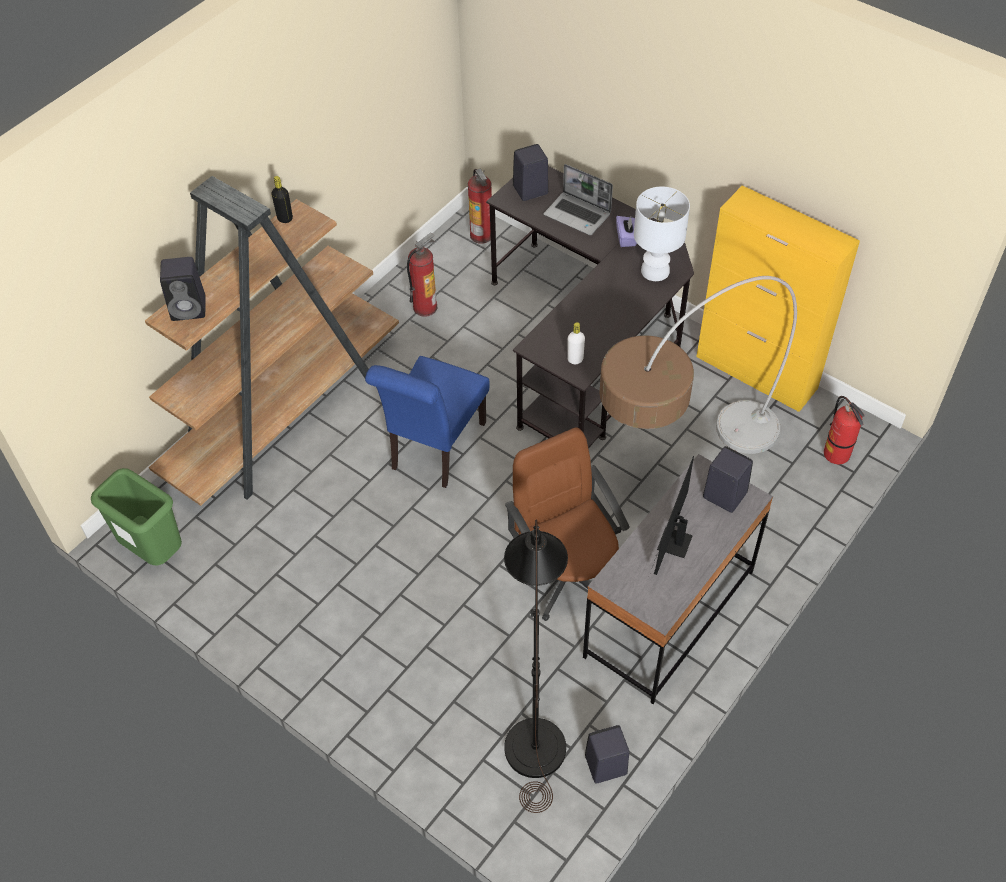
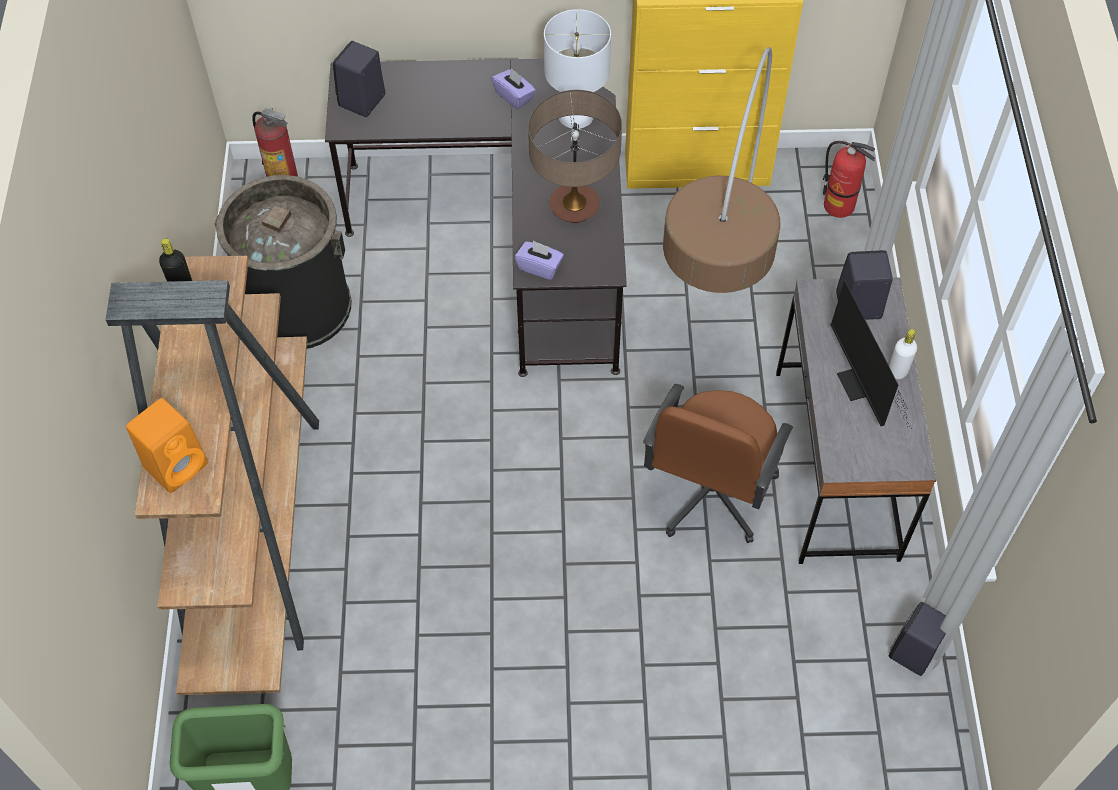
camera: 40 degrees left, 5 degrees up
(190, 308) = (177, 464): black speaker -> orange speaker
(425, 307) = (298, 306): fire extinguisher -> black trash can
(434, 450) = (457, 455): blue chair -> none
(535, 731) = (823, 669): black floor lamp -> none
(540, 347) = (539, 267): none -> purple tissue box
(567, 574) = (709, 491): brown office chair -> brown office chair turned 90 degrees counterclockwise
(575, 359) = (587, 258): white bottle -> white bottle (897, 371)
(578, 215) = (439, 99): laptop -> none
(598, 324) = (574, 206): none -> table lamp

